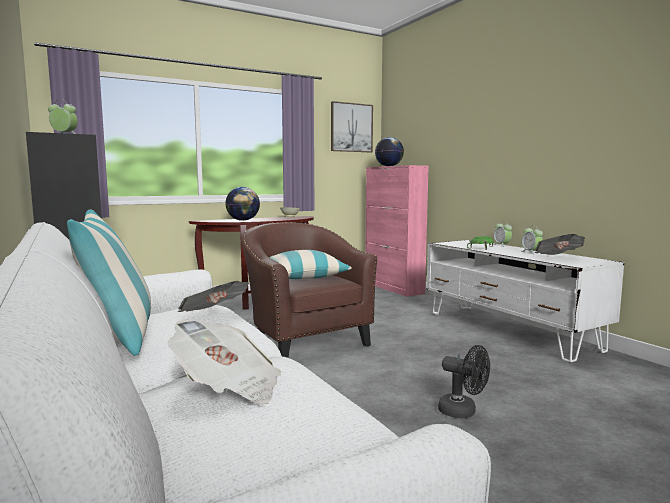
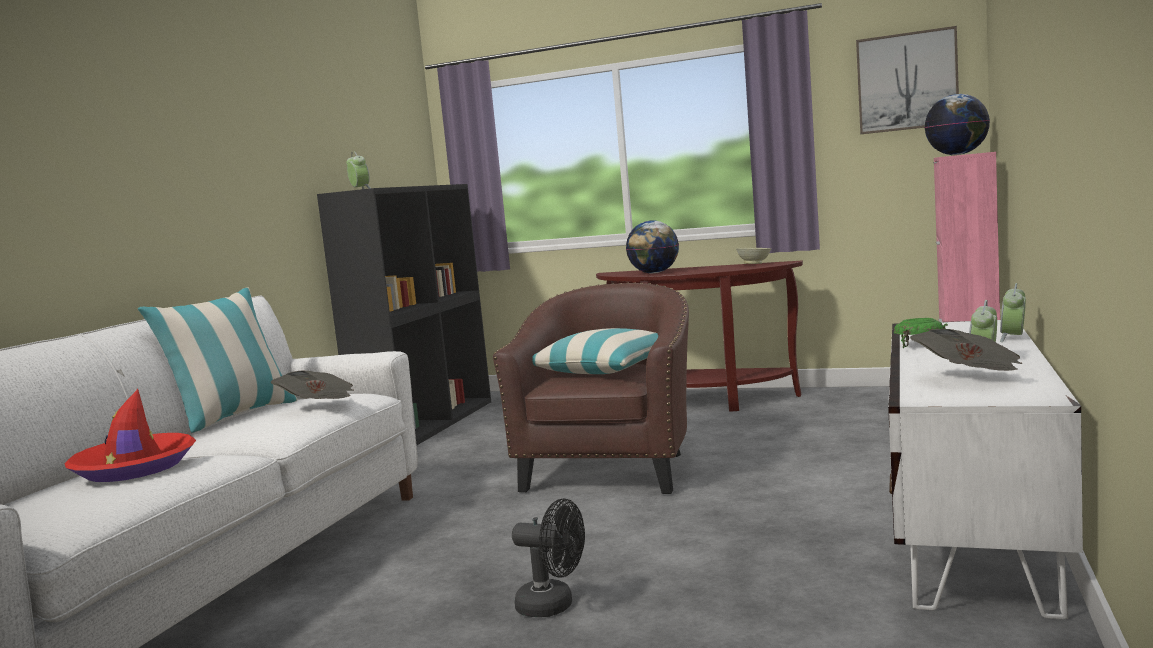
camera: 50 degrees right, 0 degrees up
(229, 388) = (134, 468): newspaper -> red hat
(463, 412) = (553, 606): black fan -> black fan turned 60 degrees counterclockwise

